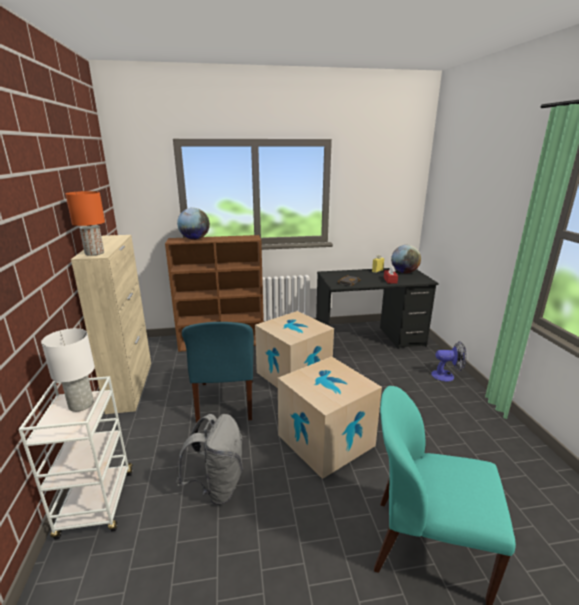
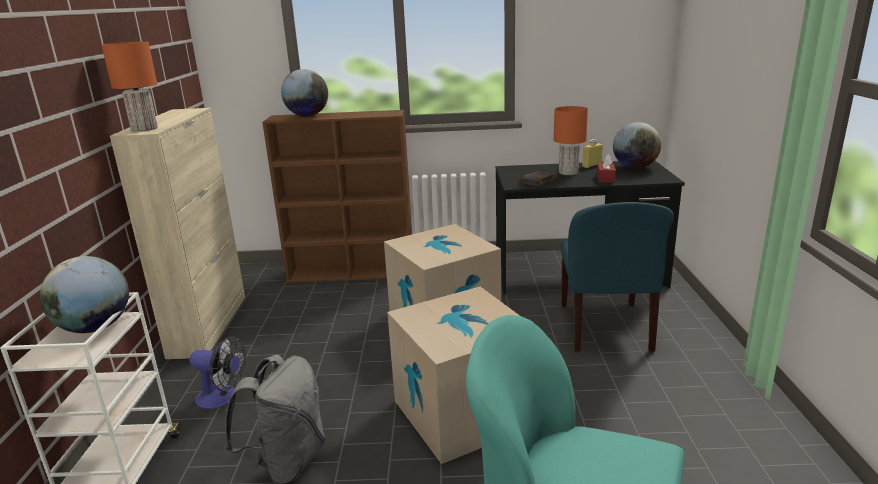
camera: 10 degrees right, 0 degrees up
(80, 405) = (95, 328): white table lamp -> globe
(226, 402) = (333, 352): blue chair -> blue chair (605, 328)
(365, 276) = (568, 172): none -> orange table lamp
(447, 376) = (689, 332): fan -> fan (222, 398)

